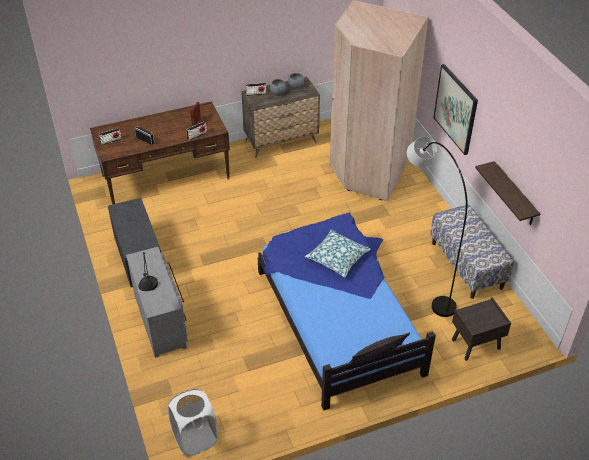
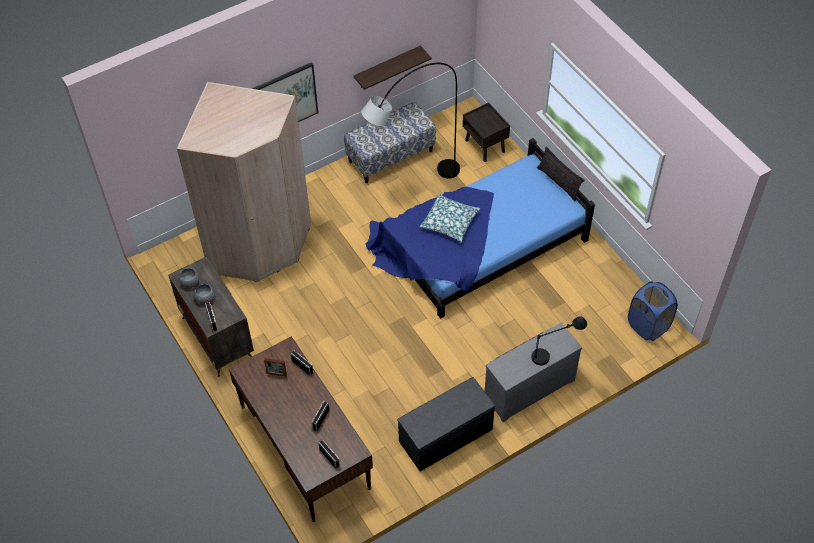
camera: 100 degrees left, 10 degrees up
(195, 438) = (648, 325): white laundry basket -> blue laundry basket

